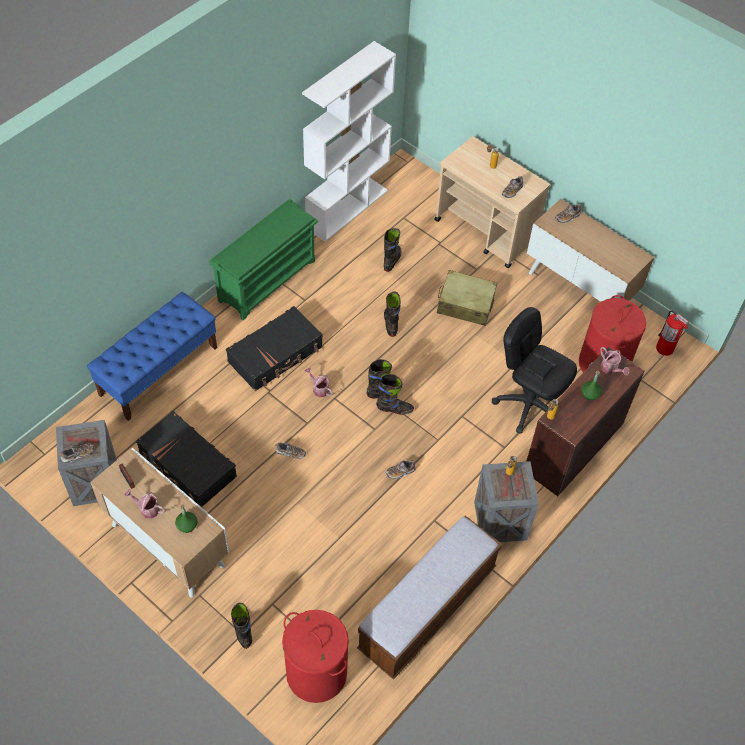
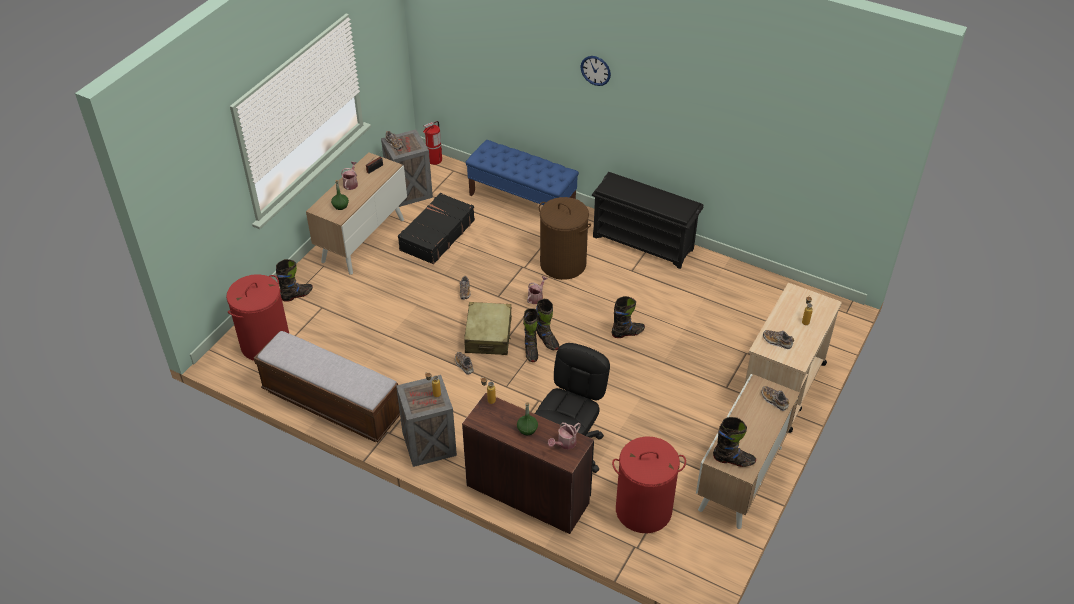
camera: 80 degrees right, 10 degrees down
(173, 183) = (595, 70): none -> wall clock
(267, 280) = (644, 243): green shoe rack -> black shoe rack
(276, 355) = (563, 264): black suitcase -> brown laundry basket
(347, 208) = (757, 279): white bookcase -> none
(392, 261) = (706, 322): black boot -> black boot (733, 460)
(465, 304) = (676, 384): beige suitcase -> beige suitcase (488, 335)
(665, 348) = (687, 567): fire extinguisher -> fire extinguisher (434, 160)

